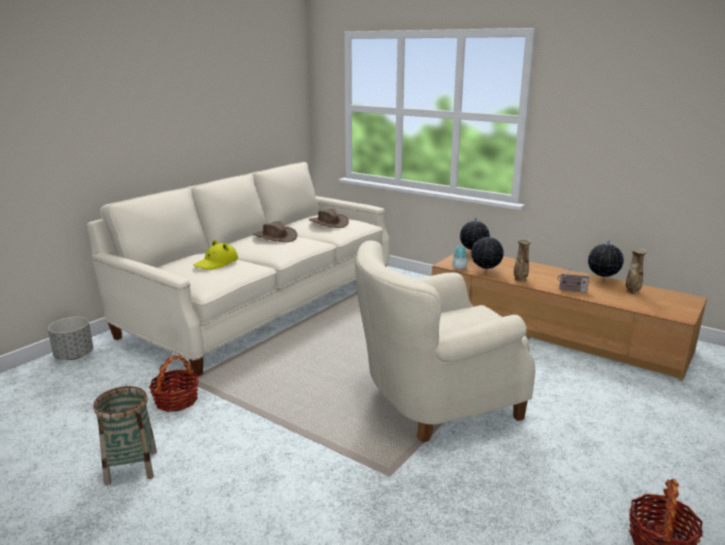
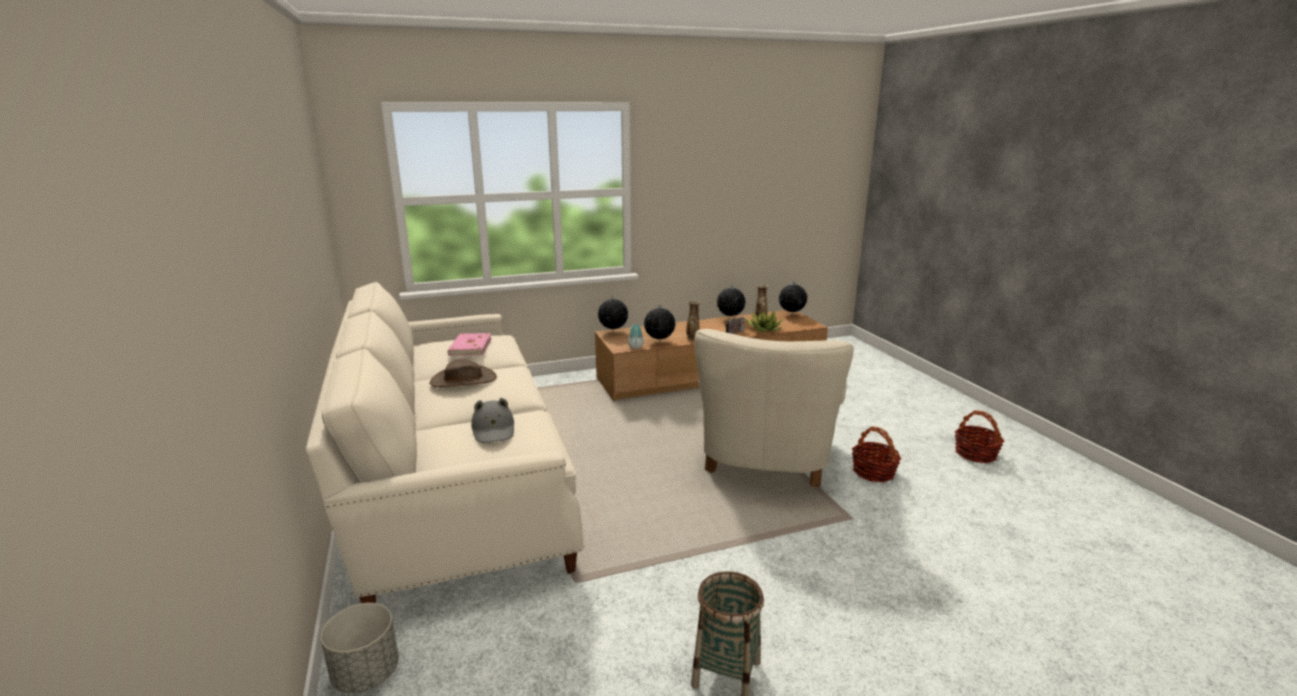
camera: 55 degrees left, 0 degrees up
(176, 401) = (613, 603): basket -> basket (873, 472)
(216, 263) = (494, 430): yellow hat -> grey hat
(328, 222) = (469, 347): brown hat -> pink book
(610, 299) = (764, 329): none -> potted plant
(684, 300) = (791, 315): none -> globe

